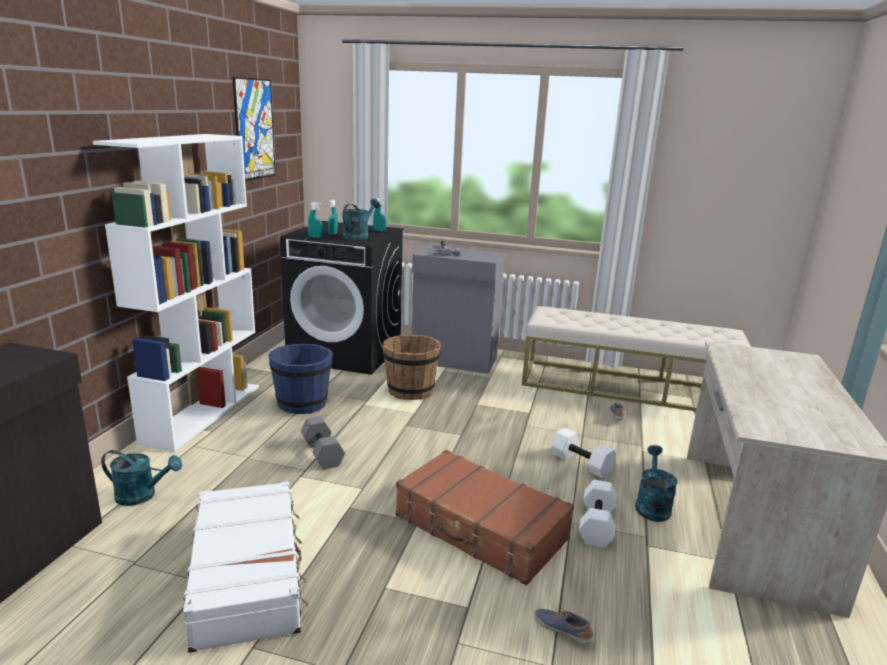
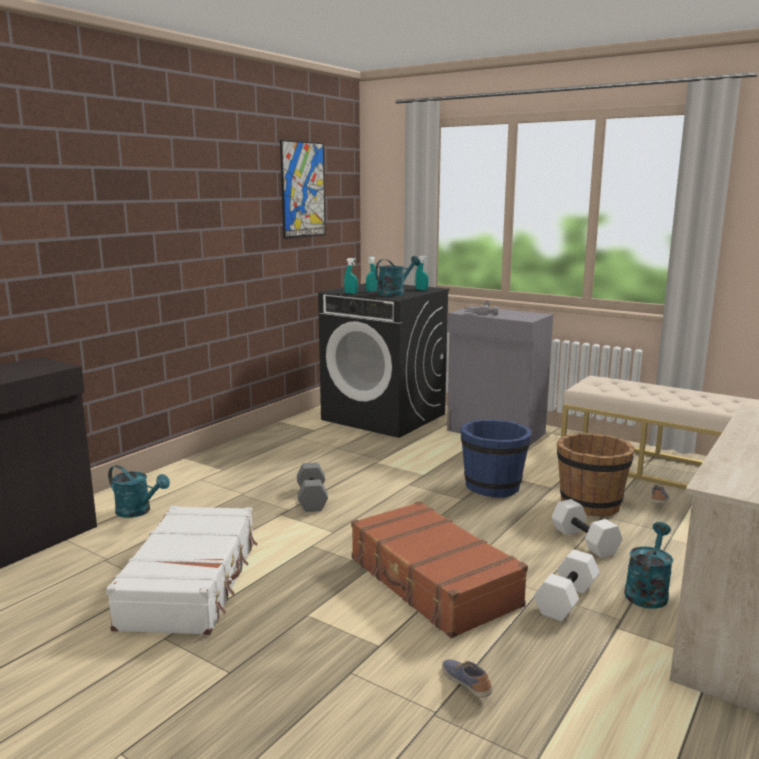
camera: 20 degrees right, 5 degrees down
(203, 412) = (223, 454): white bookcase -> none
(302, 403) = (317, 456): blue bucket -> blue bucket (493, 486)
(410, 391) = (431, 455): brown bucket -> brown bucket (590, 504)

